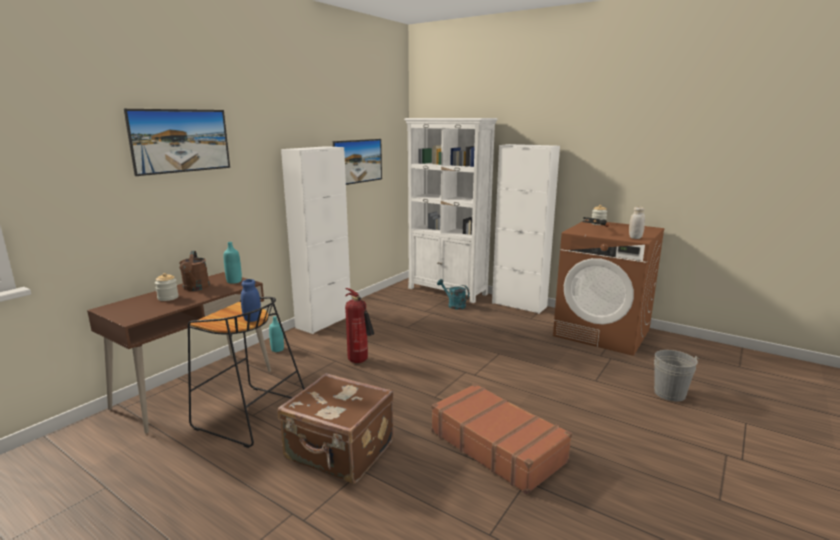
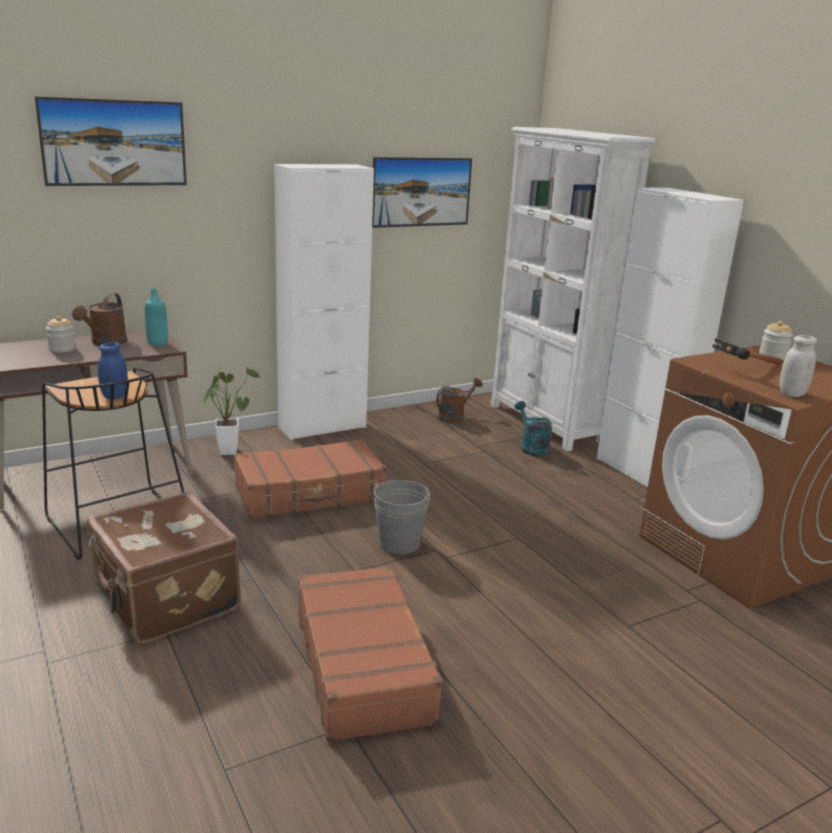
camera: 25 degrees right, 5 degrees up
(277, 349) = (228, 449): turquoise bottle -> potted plant
(360, 361) = (310, 493): fire extinguisher -> brown suitcase
(395, 298) = (454, 416): none -> brown watering can
(669, 393) = (739, 689): grey bucket -> grey bucket (399, 543)

